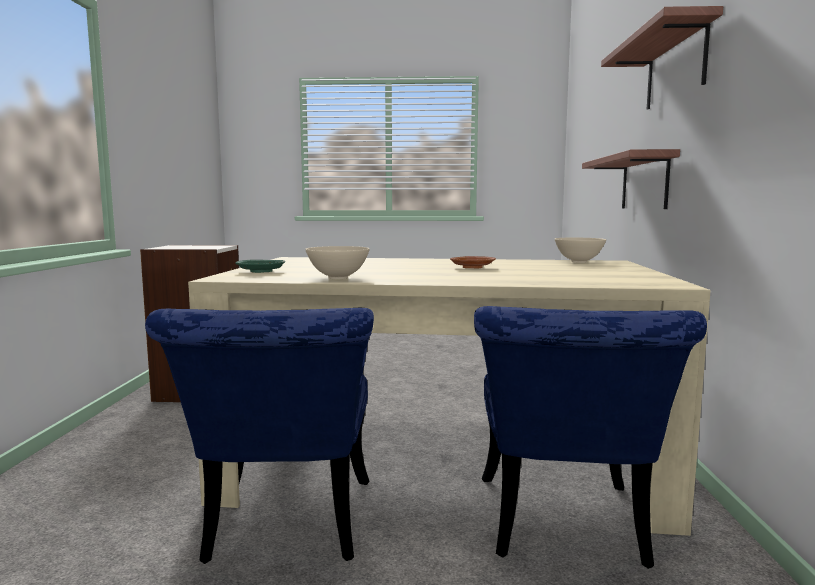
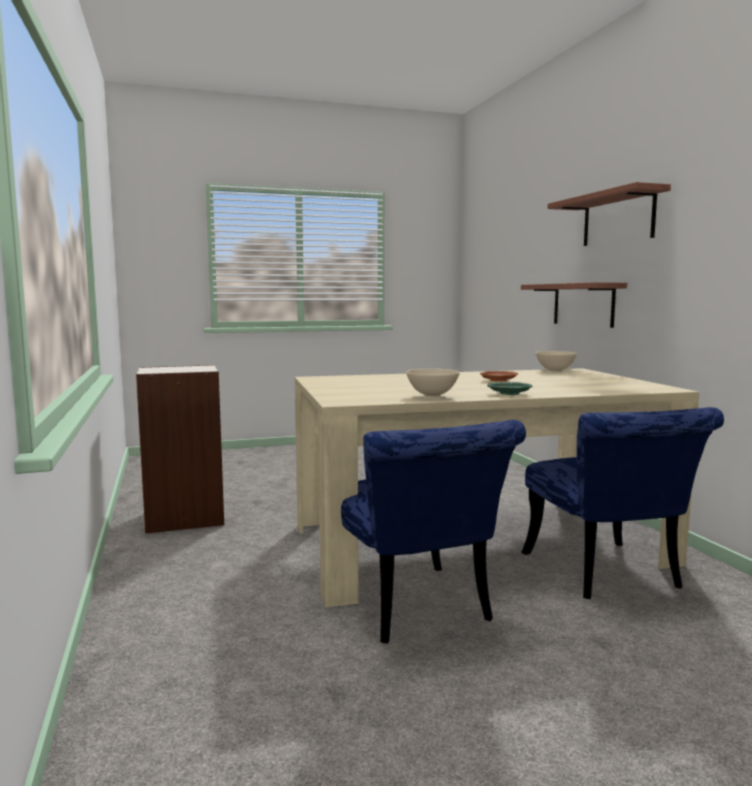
camera: 20 degrees left, 0 degrees up
(261, 272) = (347, 394): green plate -> green plate (510, 394)

